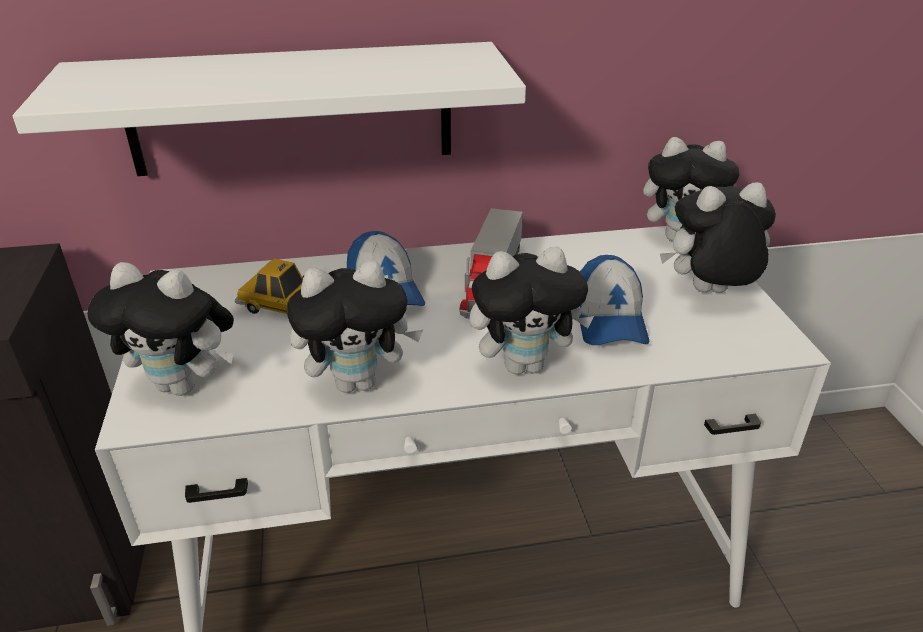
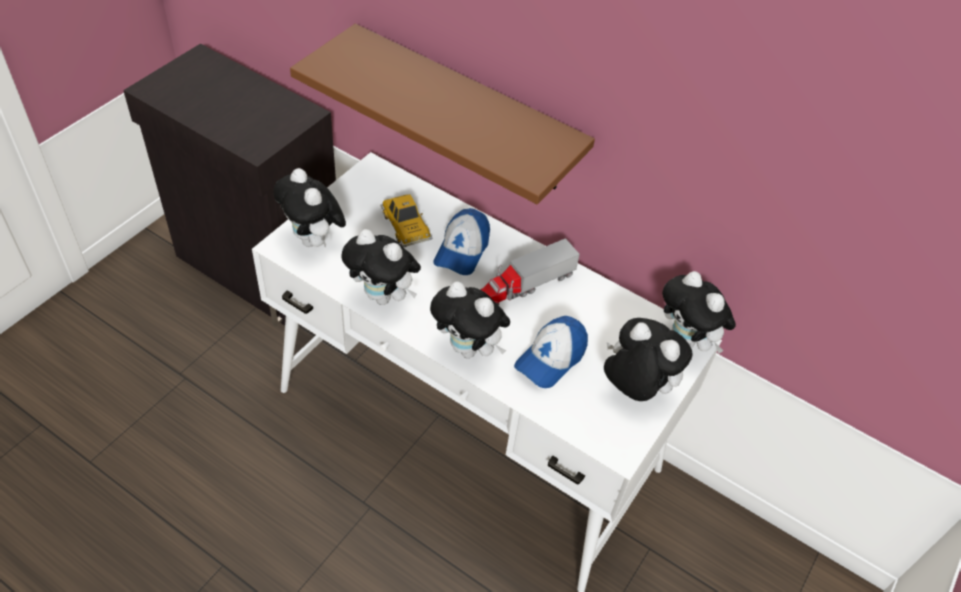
camera: 40 degrees right, 15 degrees up
(291, 109) = (466, 110): white shelf -> brown shelf

